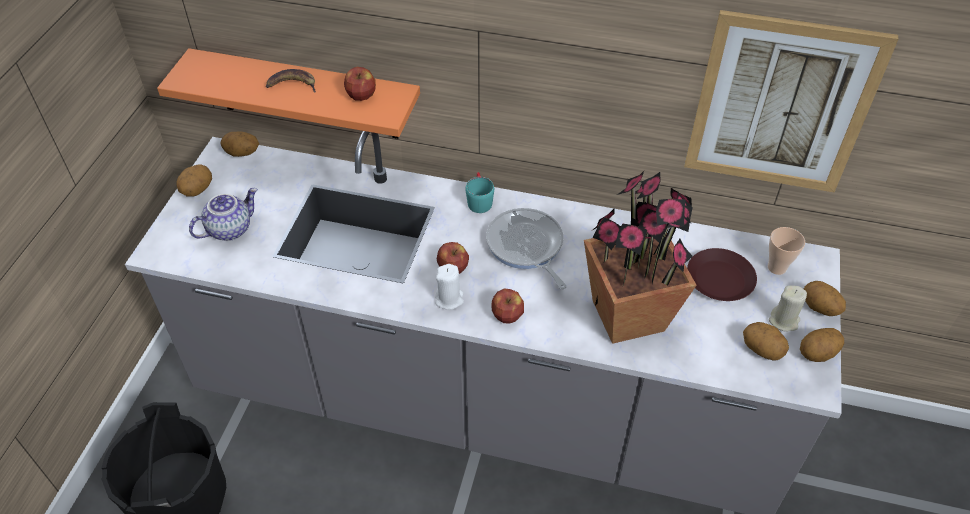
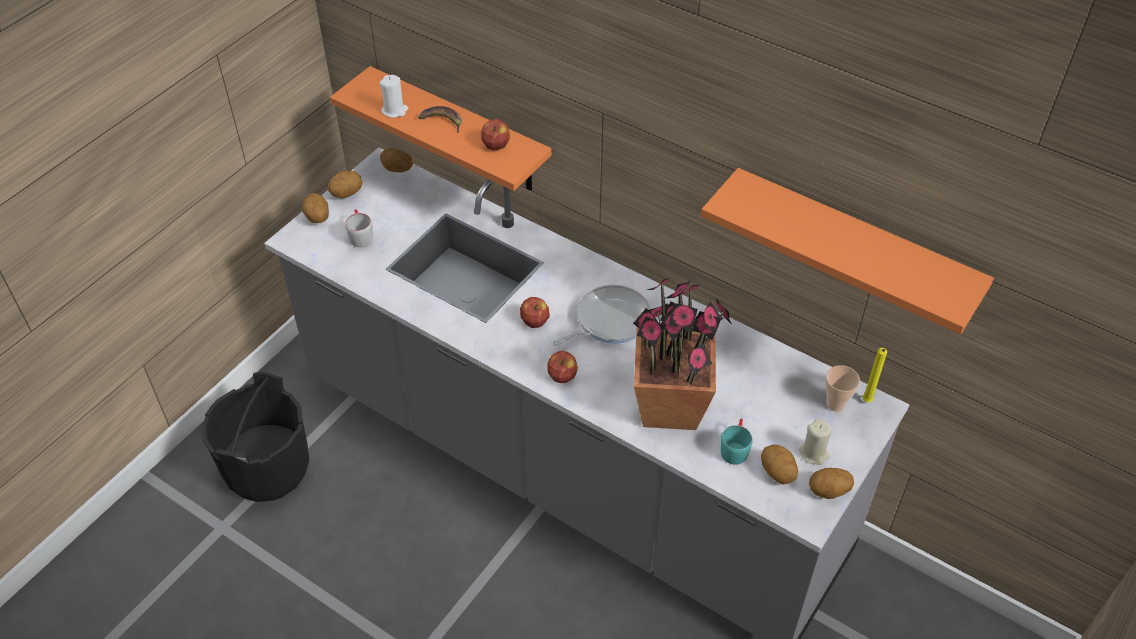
camera: 20 degrees right, 0 degrees up
(229, 229) = (360, 235): teapot -> grey mug
(449, 299) = (518, 348): white candle -> white candle (394, 110)
(479, 200) = (587, 266): turquoise mug -> turquoise mug (734, 448)
(526, 247) = (609, 320): frying pan -> frying pan turned 60 degrees clockwise
(719, 279) = (773, 399): brown plate -> none
(781, 105) = (853, 248): picture -> orange shelf
(802, 257) = (866, 402): none -> yellow candle
(819, 308) = (854, 452): potato -> potato (317, 218)

